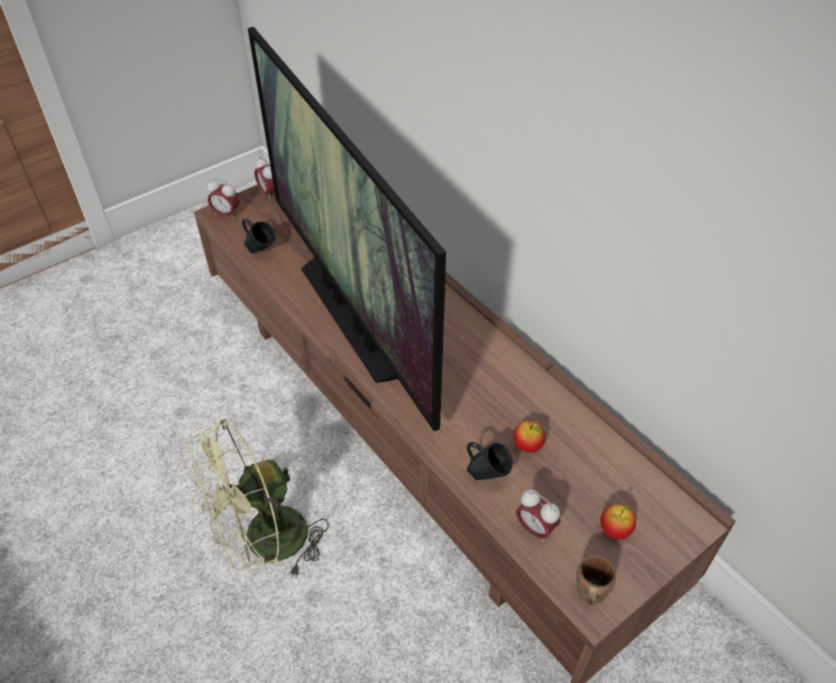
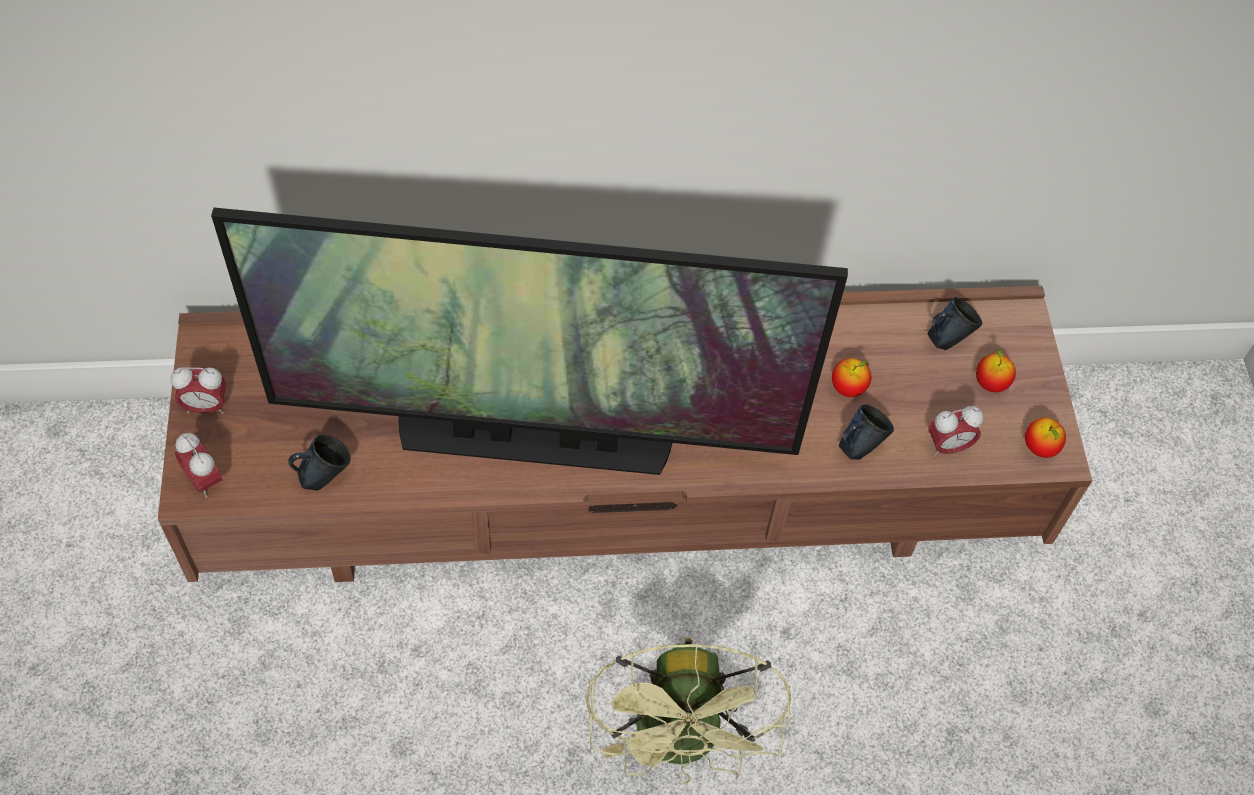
camera: 60 degrees left, 10 degrees up
(226, 214) = (204, 480): alarm clock -> alarm clock turned 90 degrees clockwise
(589, 592) = (1039, 448): brown mug -> apple
(625, 484) = (947, 339): none -> blue mug

